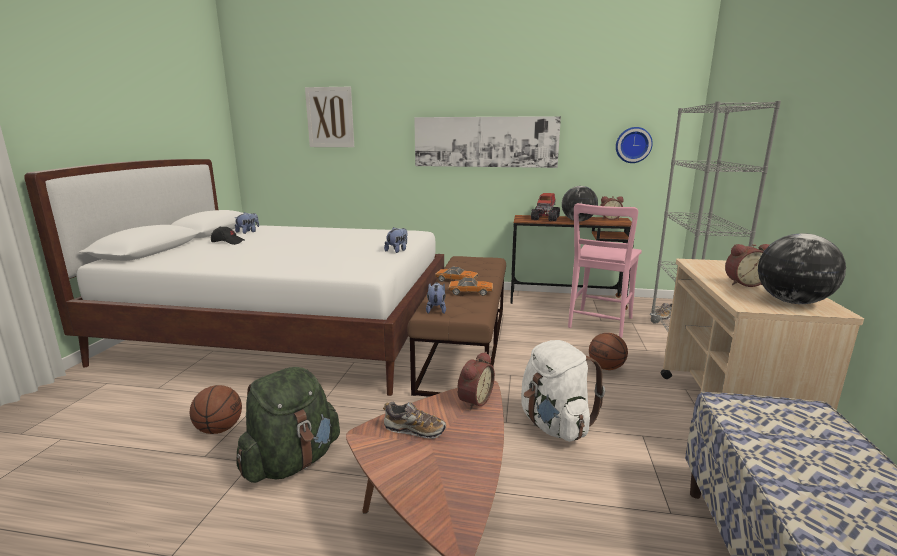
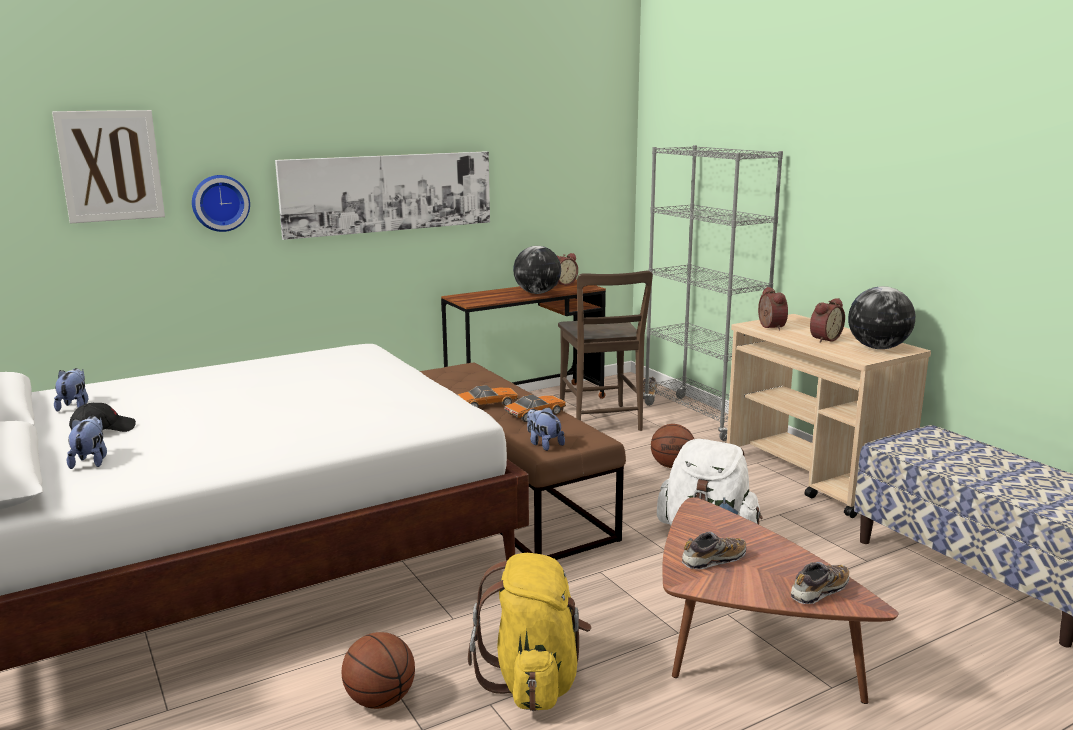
camera: 40 degrees left, 0 degrees up
(292, 462) = (534, 680): green backpack -> yellow backpack
(397, 250) = (416, 380): plush toy -> plush toy (91, 461)
(439, 498) = (819, 591): none -> shoe
(473, 400) = (709, 519): alarm clock -> alarm clock (769, 327)
(545, 218) = (493, 295): toy truck -> none
(599, 324) = (601, 422): pink chair -> brown chair
(633, 145) = (571, 185): wall clock -> wall clock (220, 203)

